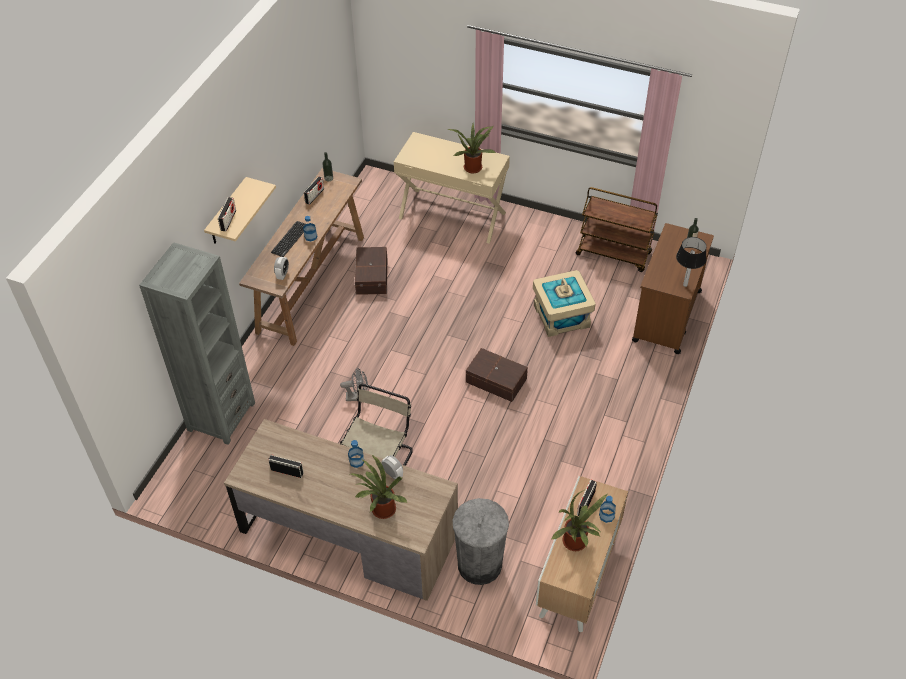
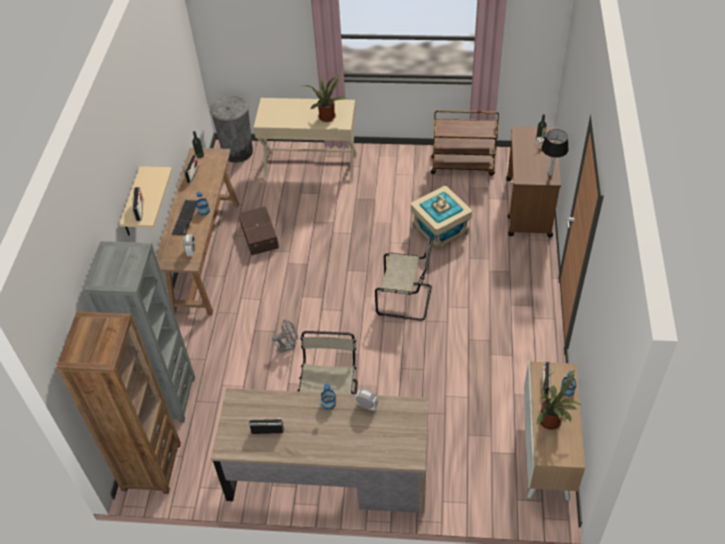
camera: 15 degrees left, 0 degrees up
(182, 478) = (151, 466): none -> brown bookcase
(381, 511) = (370, 442): potted plant -> none
(479, 564) = (457, 466): grey trash can -> grey trash can (237, 152)
(496, 381) = (406, 300): brown storage box -> beige chair

